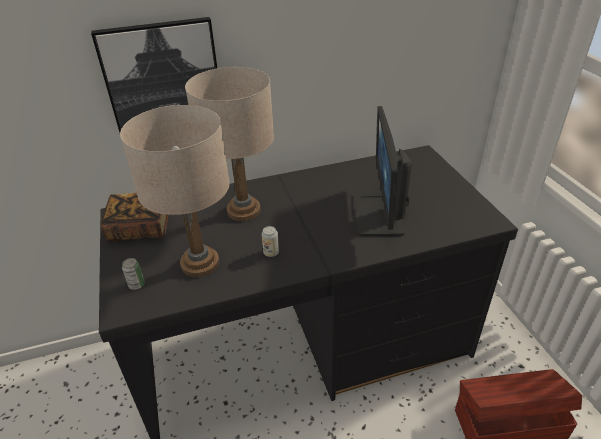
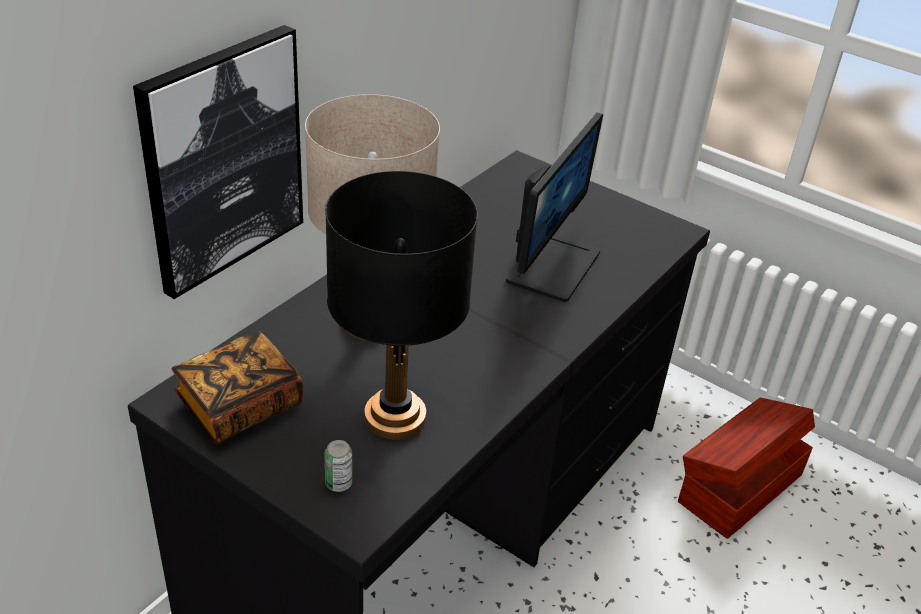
camera: 40 degrees left, 0 degrees up
(200, 263) = (394, 417): beige table lamp -> black table lamp
(271, 252) = (473, 364): can -> none
(379, 214) = (551, 265): monitor -> monitor turned 120 degrees counterclockwise

